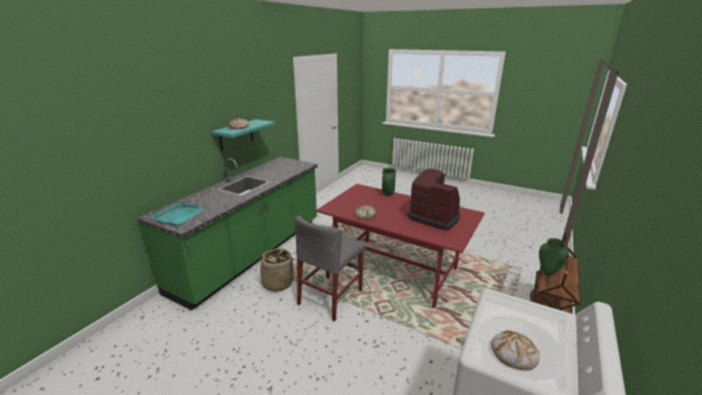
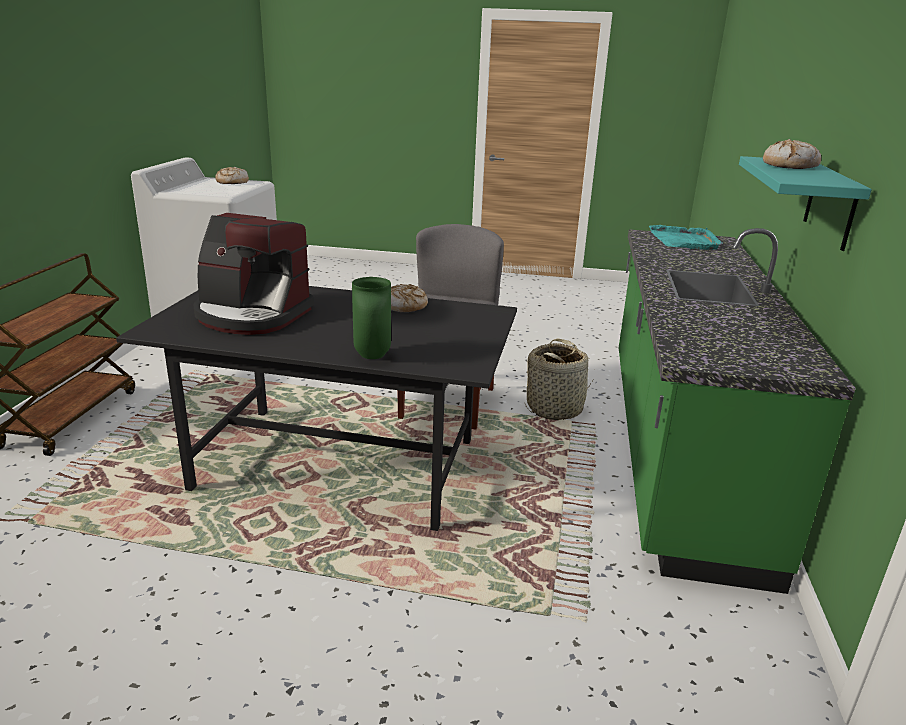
camera: 160 degrees right, 0 degrees up
(395, 270) = (340, 463): red dining table -> black dining table
(548, 272) = (70, 314): green vase -> none

